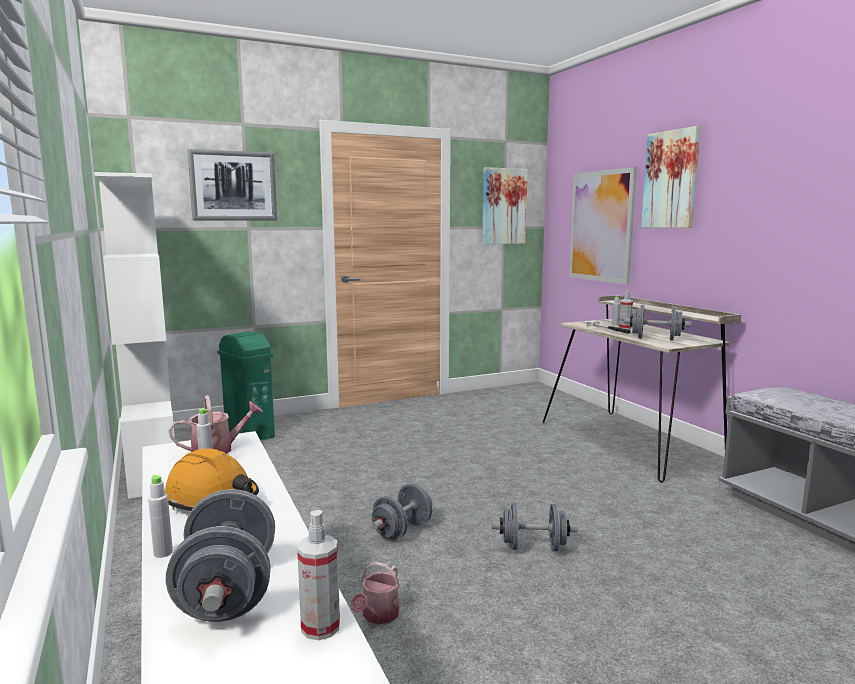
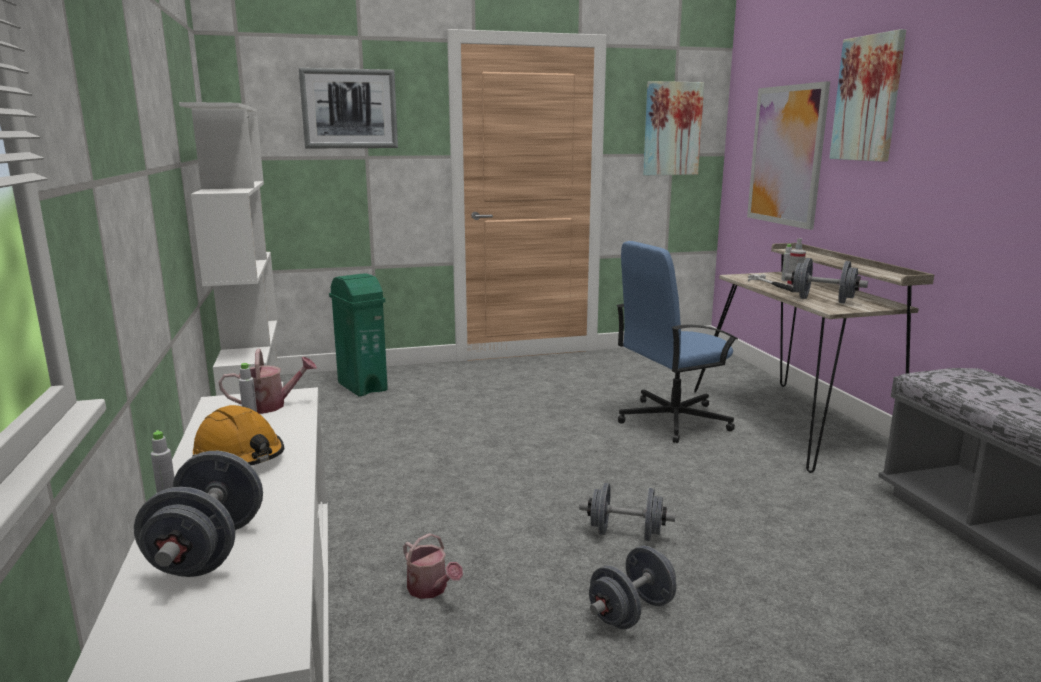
camera: 10 degrees right, 5 degrees up
(320, 627) = (275, 592): spray bottle -> none
(378, 616) = (431, 589): watering can -> watering can turned 75 degrees counterclockwise
(402, 530) = (488, 502): grey dumbbell -> grey dumbbell (631, 612)
(533, 447) = (672, 420): none -> blue office chair

